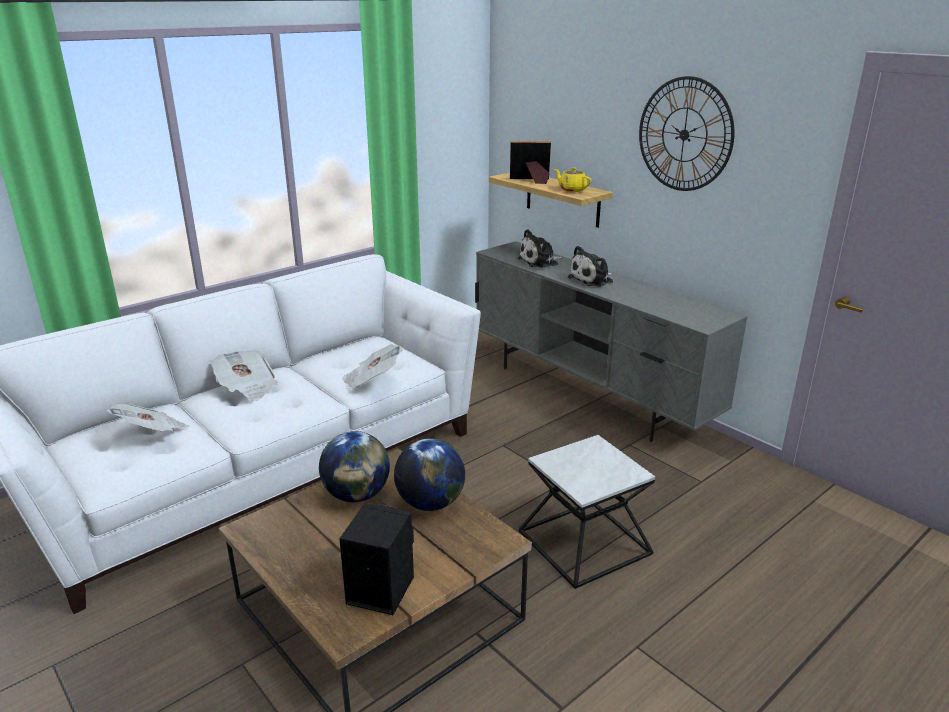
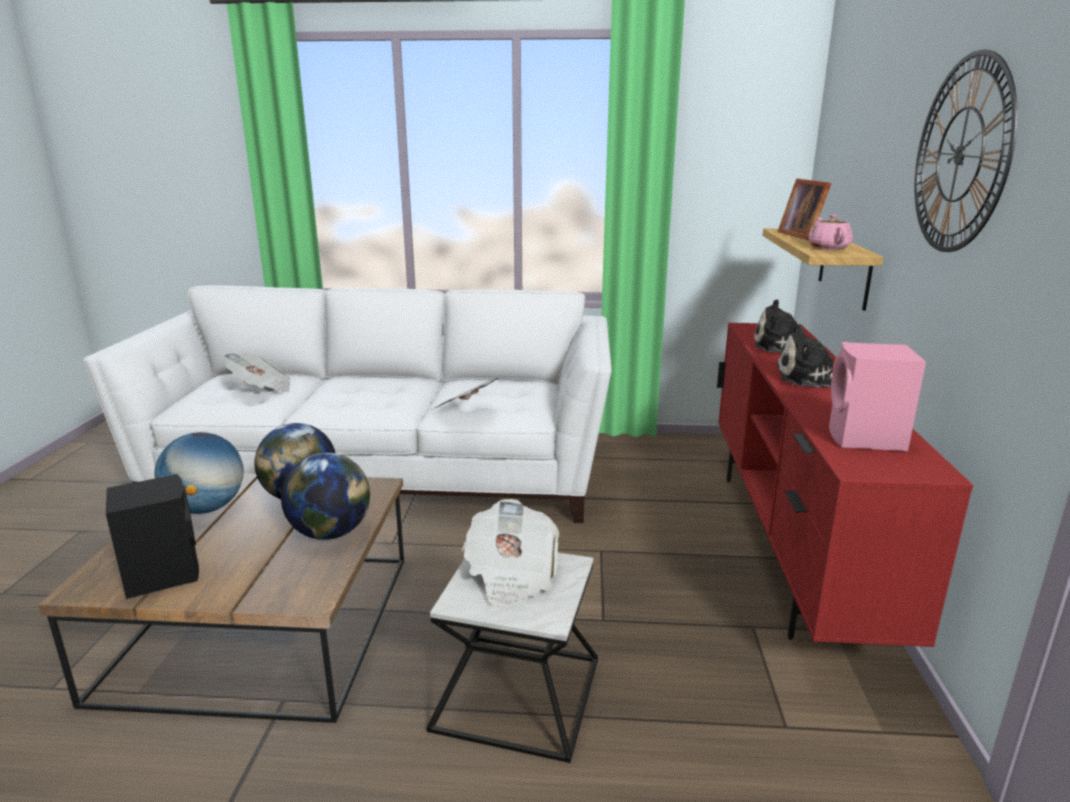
camera: 45 degrees right, 5 degrees down
(247, 387) = (372, 382): newspaper -> newspaper (511, 575)
(304, 540) = (206, 508): none -> globe
(531, 180) = (802, 236): picture frame -> picture frame turned 150 degrees counterclockwise
(572, 190) = (828, 247): yellow teapot -> pink teapot
(589, 394) = (791, 548): grey tv stand -> red tv stand
(679, 308) = (866, 439): none -> pink speaker

